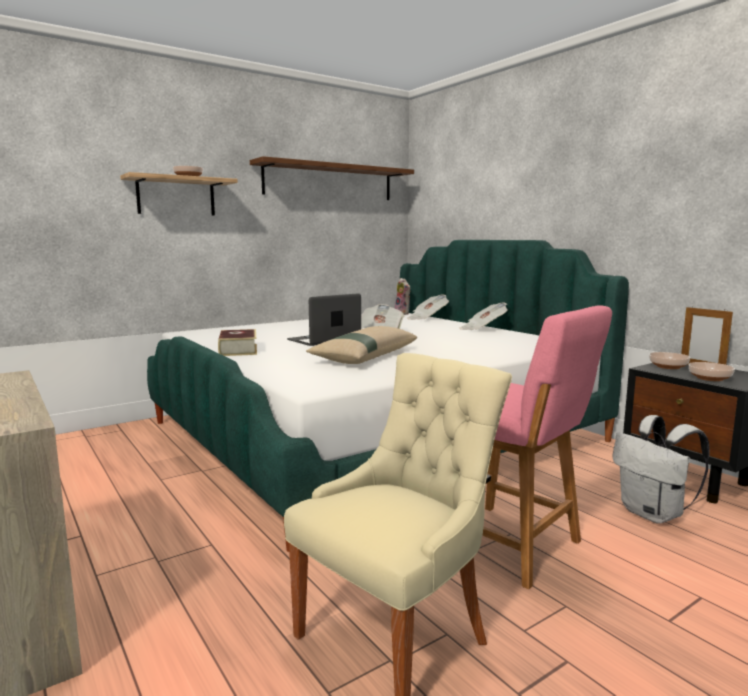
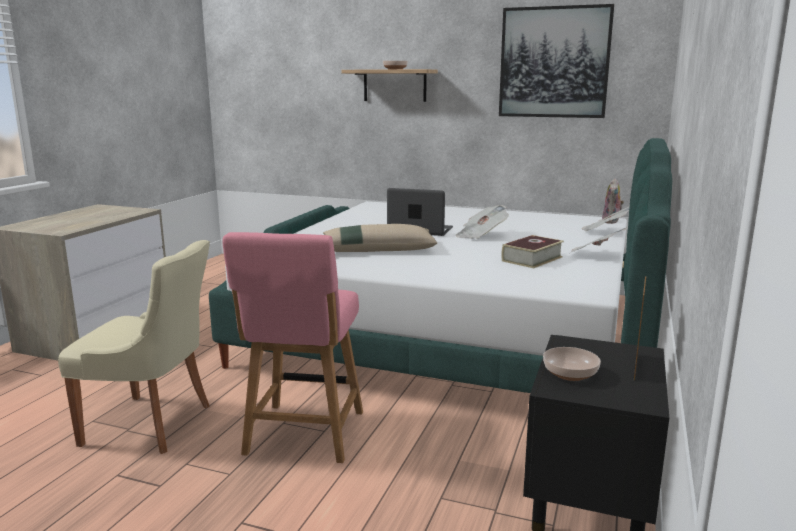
camera: 55 degrees right, 5 degrees up
(238, 350) = (342, 223): book -> book (532, 259)
(329, 182) = (554, 62): brown shelf -> picture
(654, 514) = (449, 494): white backpack -> none
(668, 366) = (599, 350): bowl -> none

